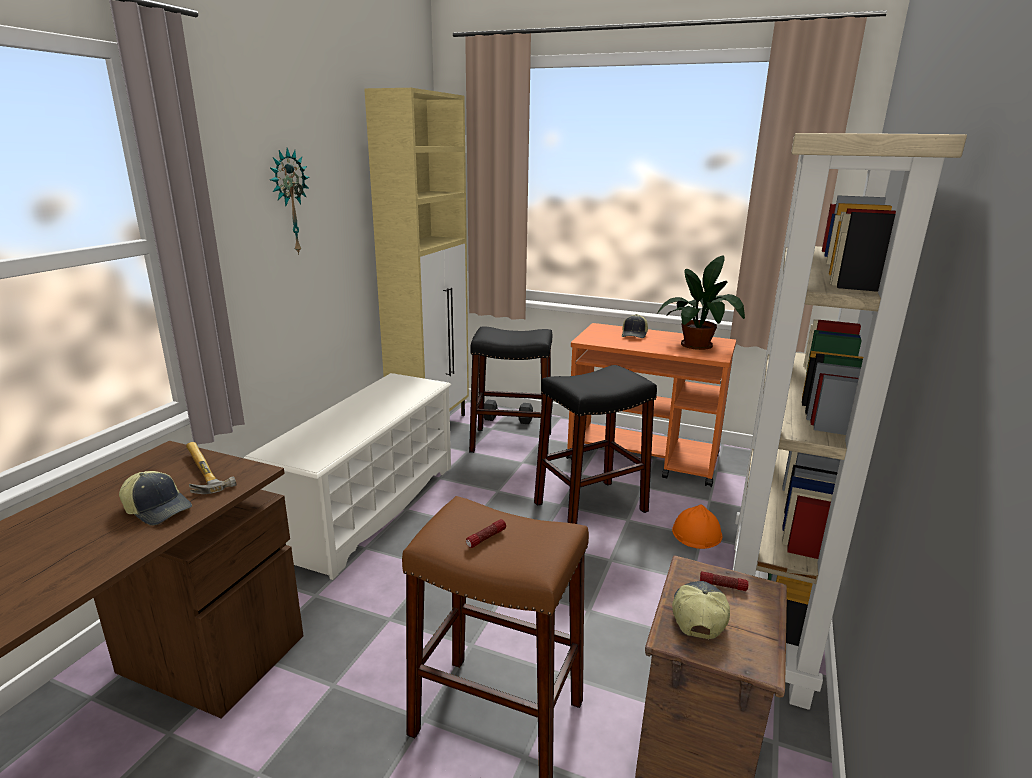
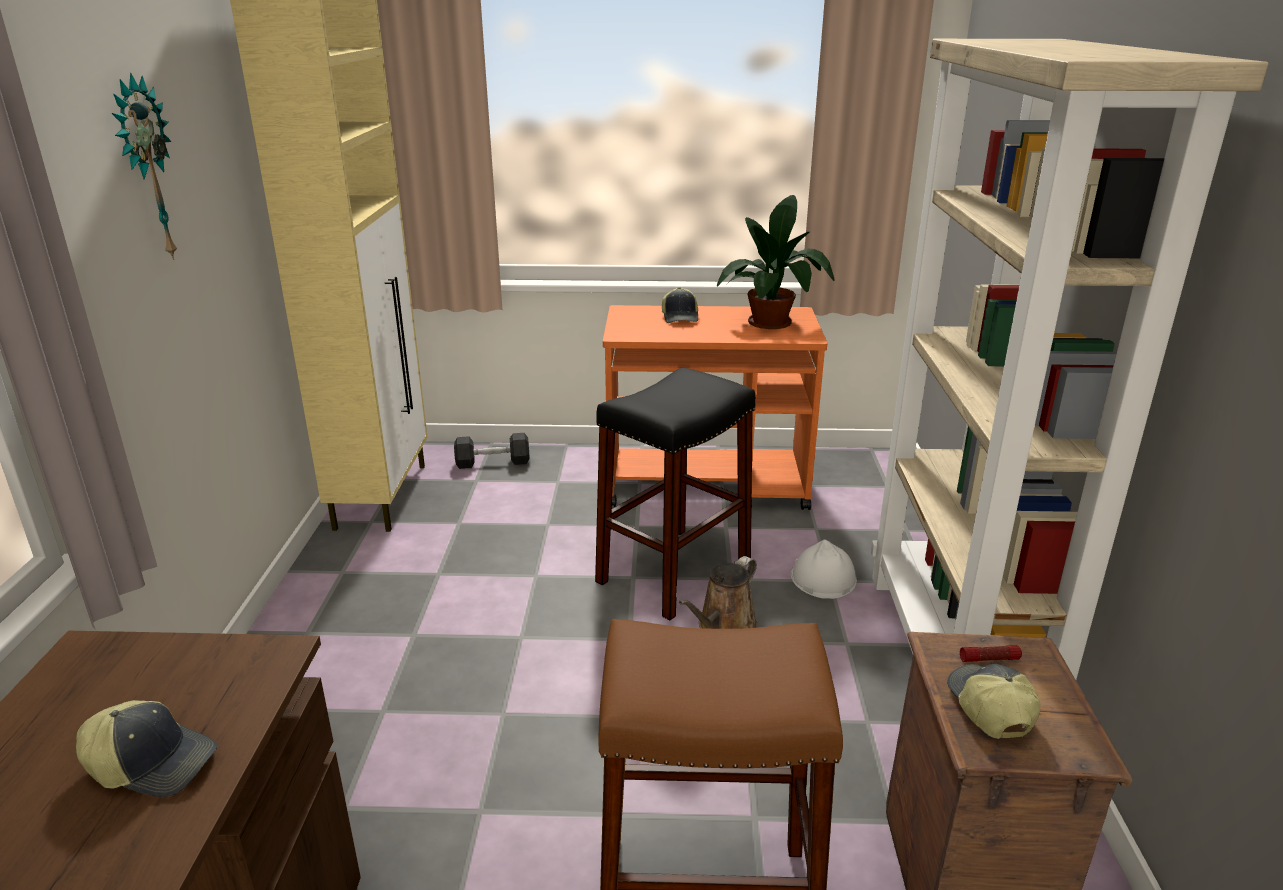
camera: 20 degrees left, 5 degrees up
(199, 473) = (177, 680): hammer -> none
(369, 507) = (353, 645): white shoe rack -> none
(486, 538) = (703, 676): flashlight -> none
(511, 442) = (516, 496): black stool -> none
(605, 549) = (723, 627): none -> brown watering can
(696, 533) = (822, 578): orange hard hat -> white hard hat

